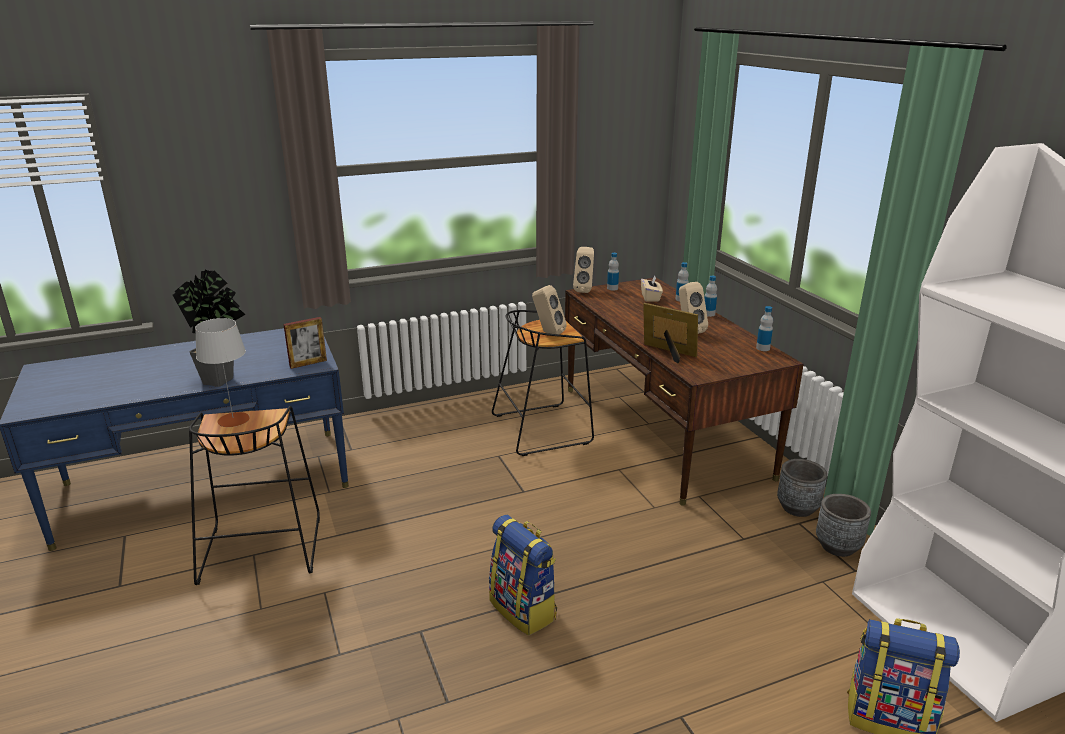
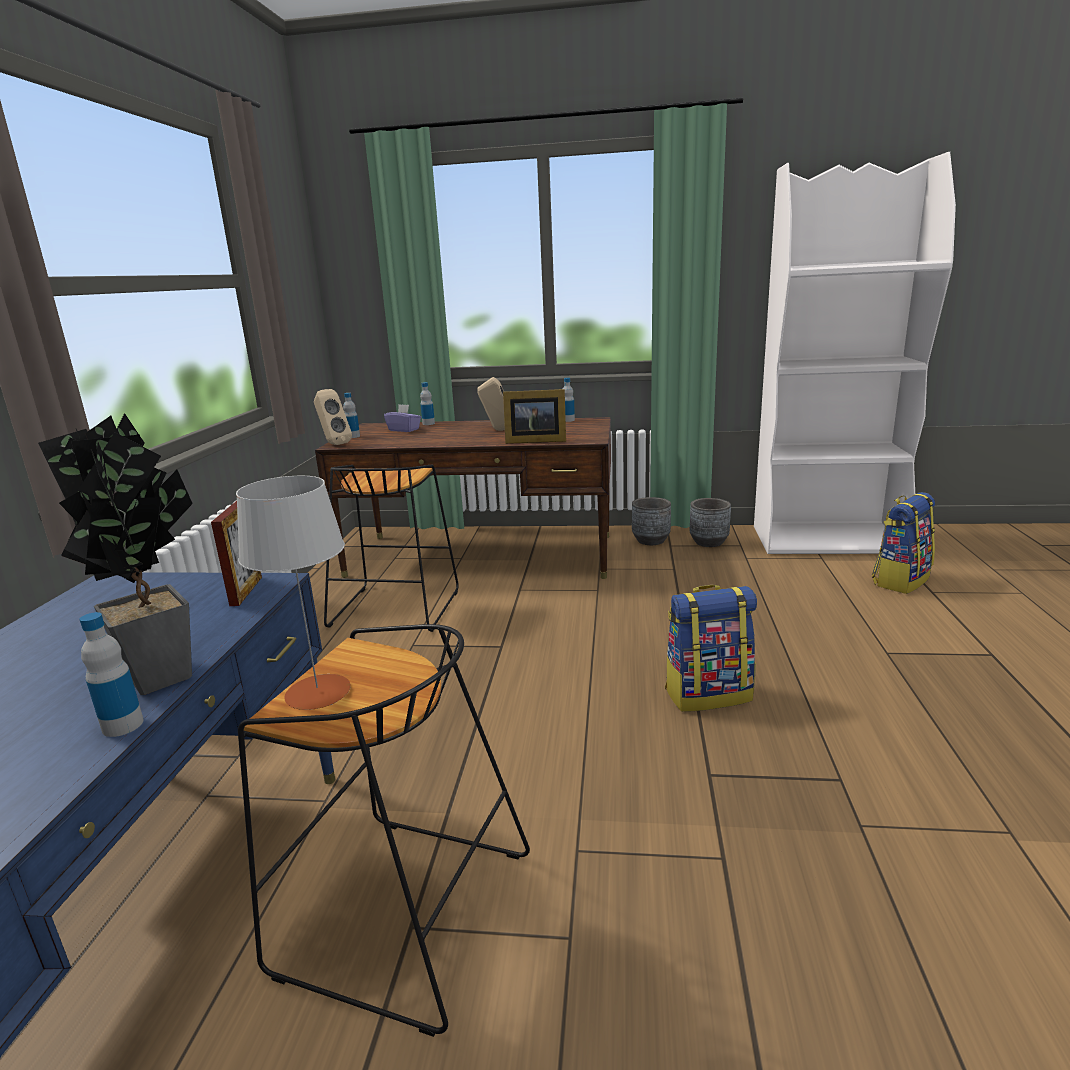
camera: 60 degrees left, 5 degrees down
(548, 333) = (388, 477): beige speaker -> none
(650, 297) = (404, 430): beige tissue box -> purple tissue box
(668, 353) = (534, 441): picture frame -> picture frame turned 150 degrees counterclockwise
(708, 314) = (476, 422): bottle -> bottle (123, 725)

